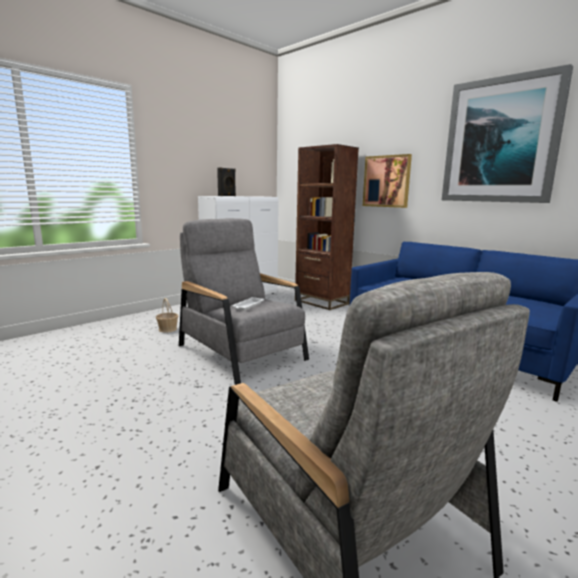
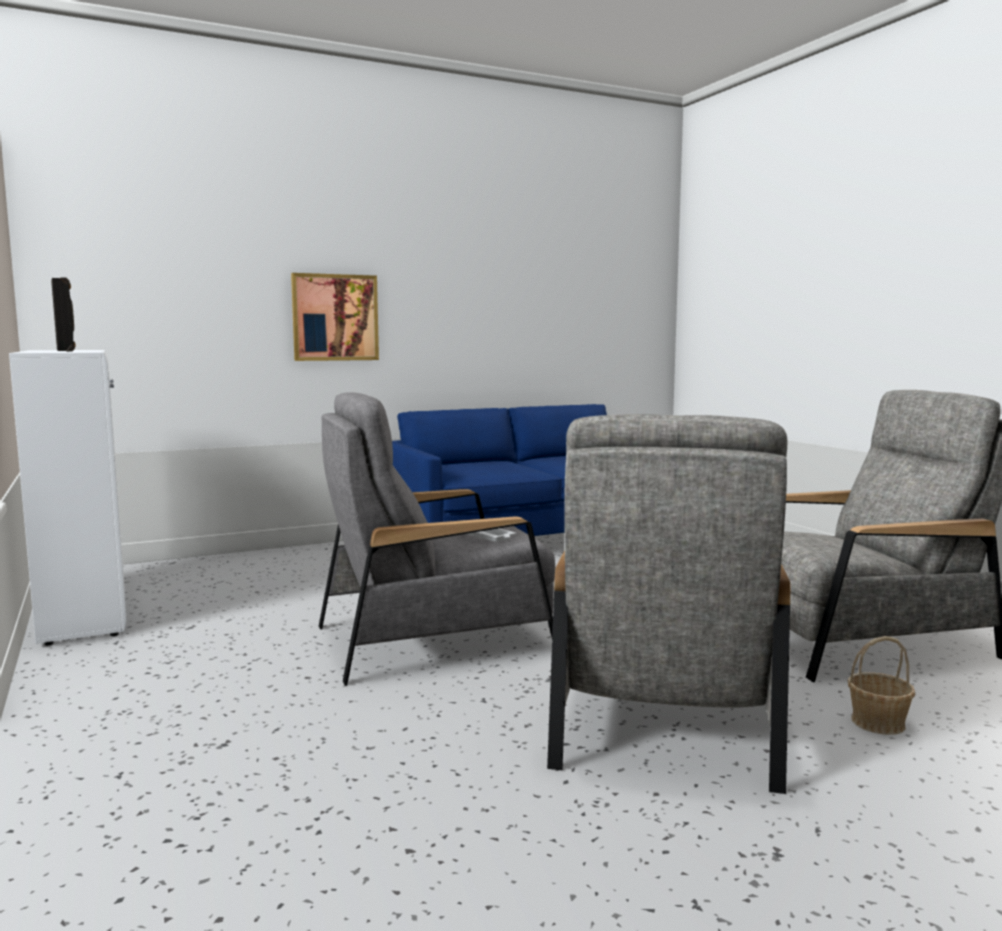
camera: 70 degrees left, 5 degrees down
(153, 424) = (662, 713): none -> grey armchair
(167, 329) = (217, 693): basket -> basket (878, 722)
(321, 302) = (245, 560): brown bookcase -> none
(501, 141) = (493, 271): picture -> none

